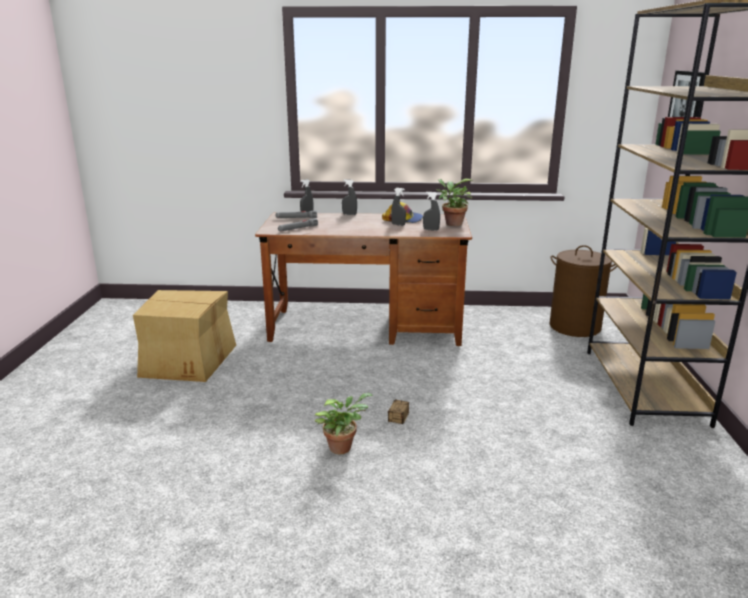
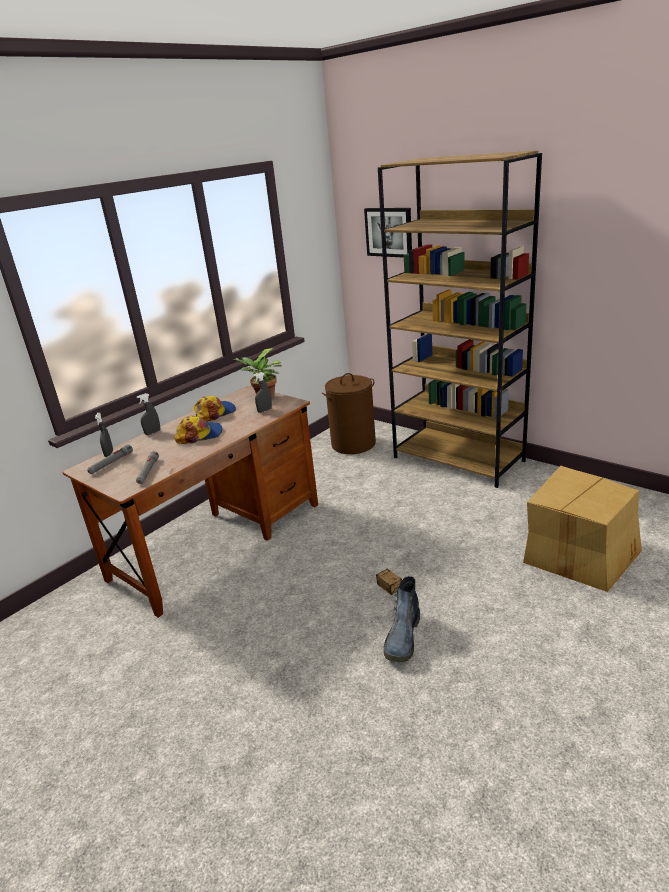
camera: 50 degrees left, 5 degrees up
(187, 360) = (114, 700): cardboard box -> cardboard box (579, 553)
(342, 446) = (403, 638): potted plant -> boot
(364, 225) = (199, 435): none -> cap
(398, 225) = (226, 420): grey spray bottle -> none

